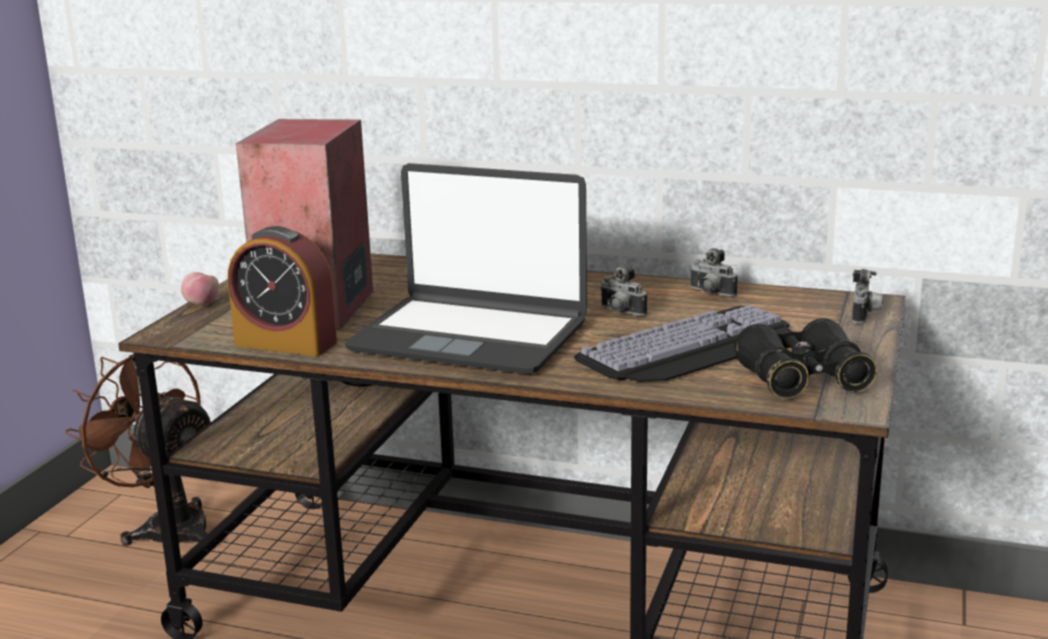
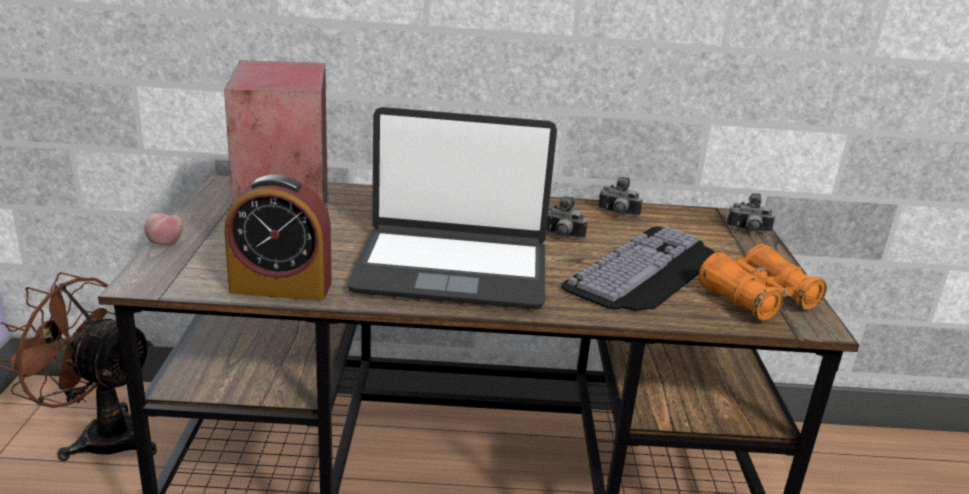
camera: 20 degrees left, 5 degrees up
(803, 380) = (757, 299): black binoculars -> orange binoculars
(865, 316) = (748, 231): camera -> camera turned 105 degrees clockwise

